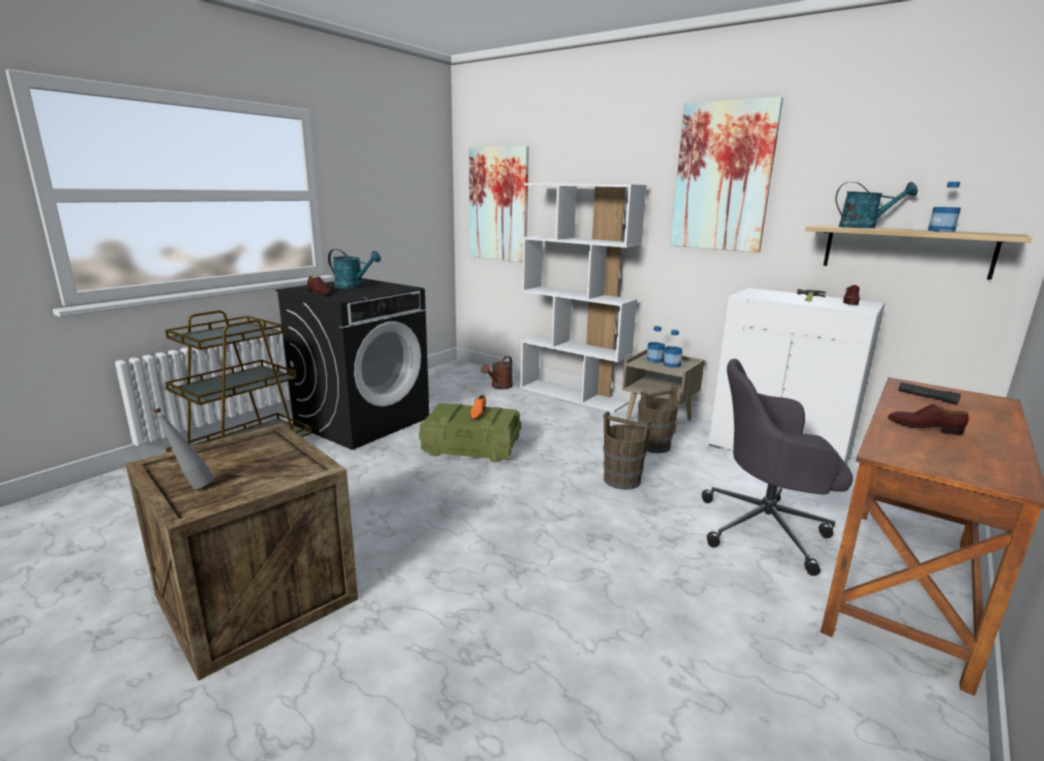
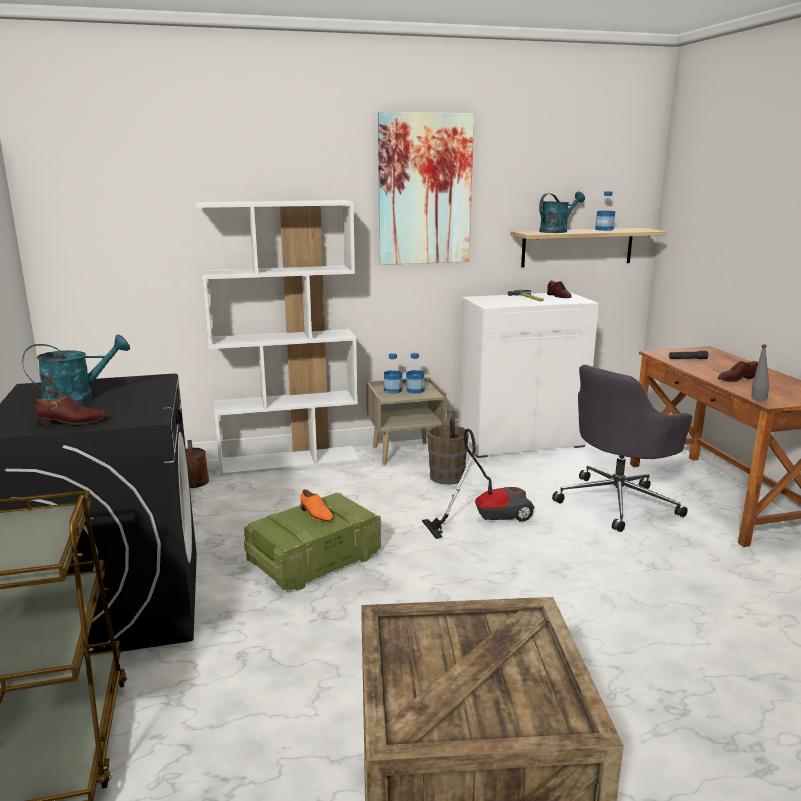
camera: 50 degrees left, 0 degrees up
(191, 486) = (501, 712): grey bottle -> grey bottle (757, 401)
(498, 204) = (116, 234): picture -> none
(622, 480) = (486, 517): brown bucket -> vacuum cleaner

